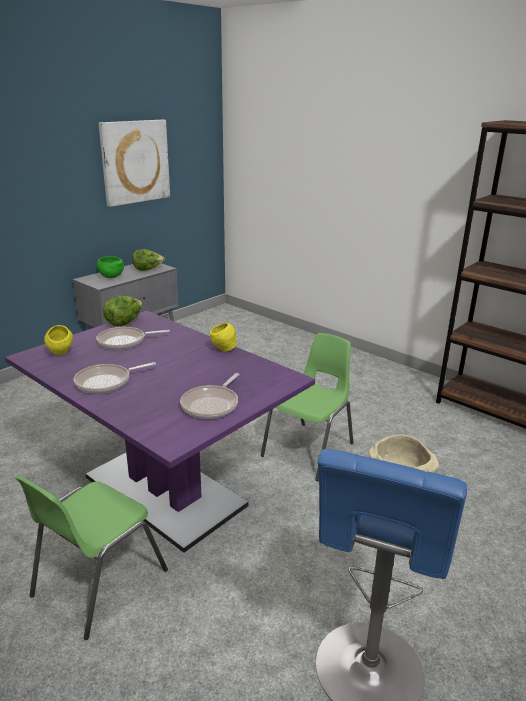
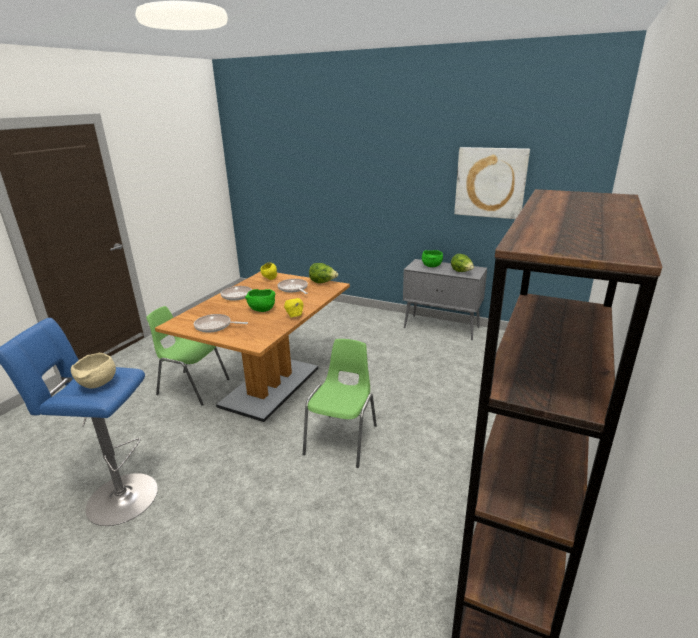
camera: 75 degrees right, 0 degrees up
(164, 491) = (270, 386): purple dining table -> brown dining table
(183, 368) = (261, 310): none -> green bowl
(310, 449) = (343, 439): green chair -> green chair turned 90 degrees counterclockwise

